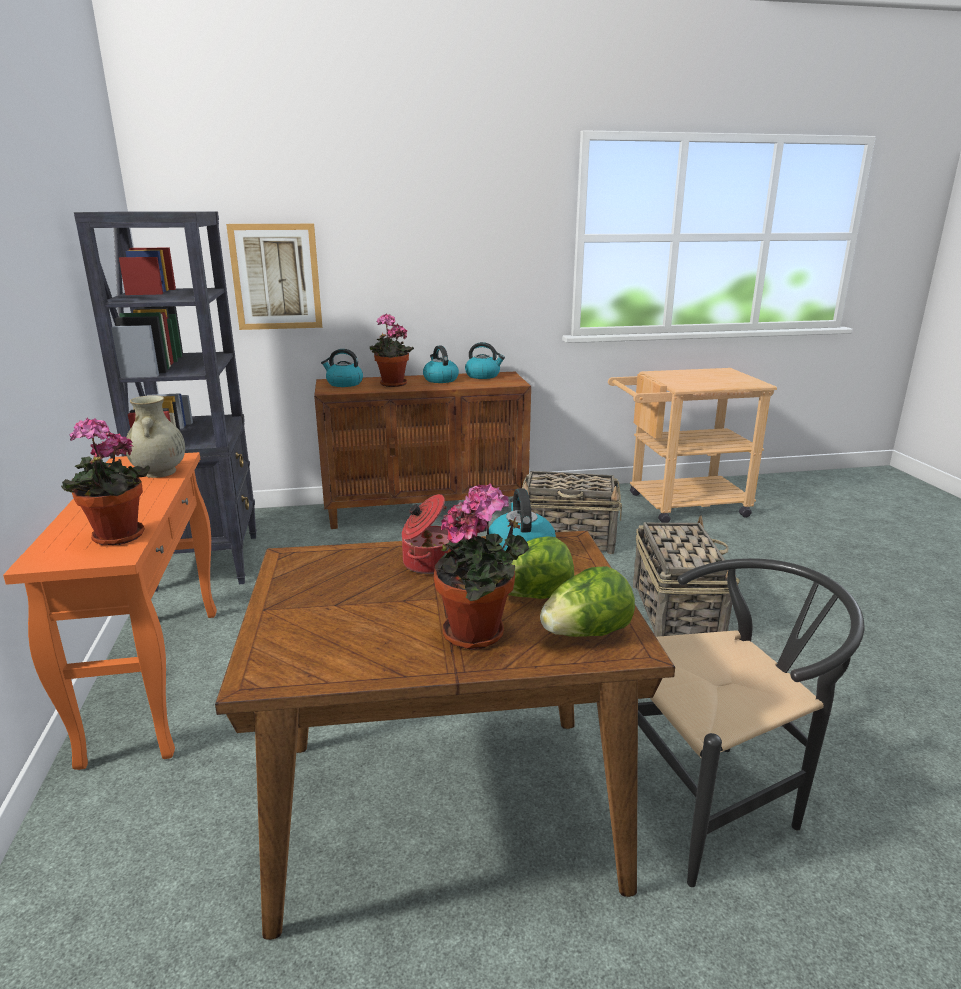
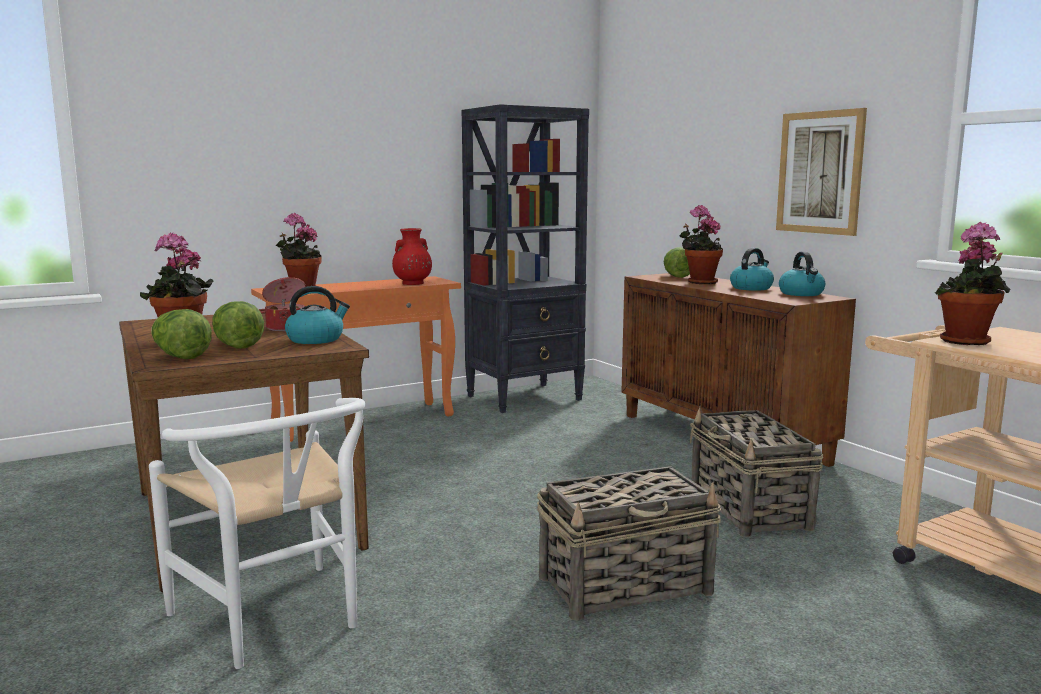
camera: 70 degrees right, 10 degrees down
(160, 473) = (412, 283): beige vase -> red vase
(276, 277) = (667, 170): picture -> picture (819, 172)
(344, 383) = (676, 276): kettle -> lettuce
(687, 384) = (967, 342): none -> potted plant
(715, 797) = (277, 622): black chair -> white chair

